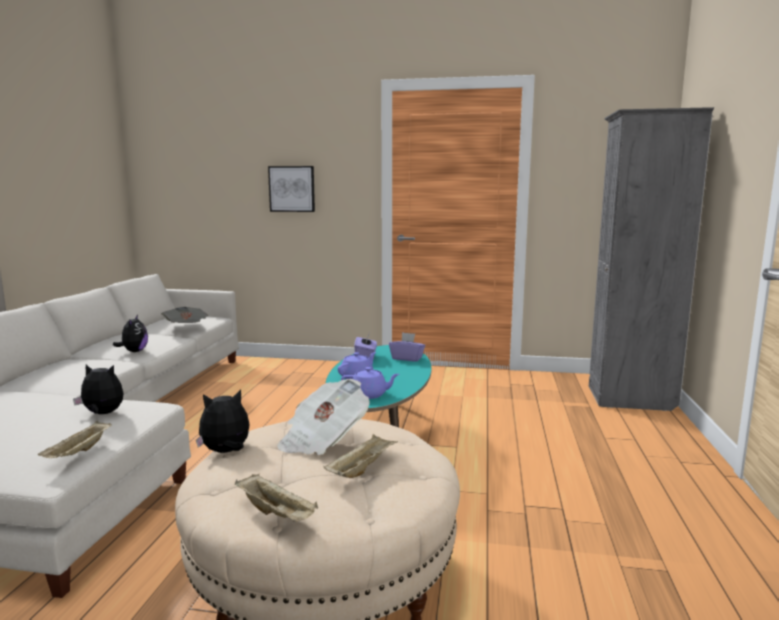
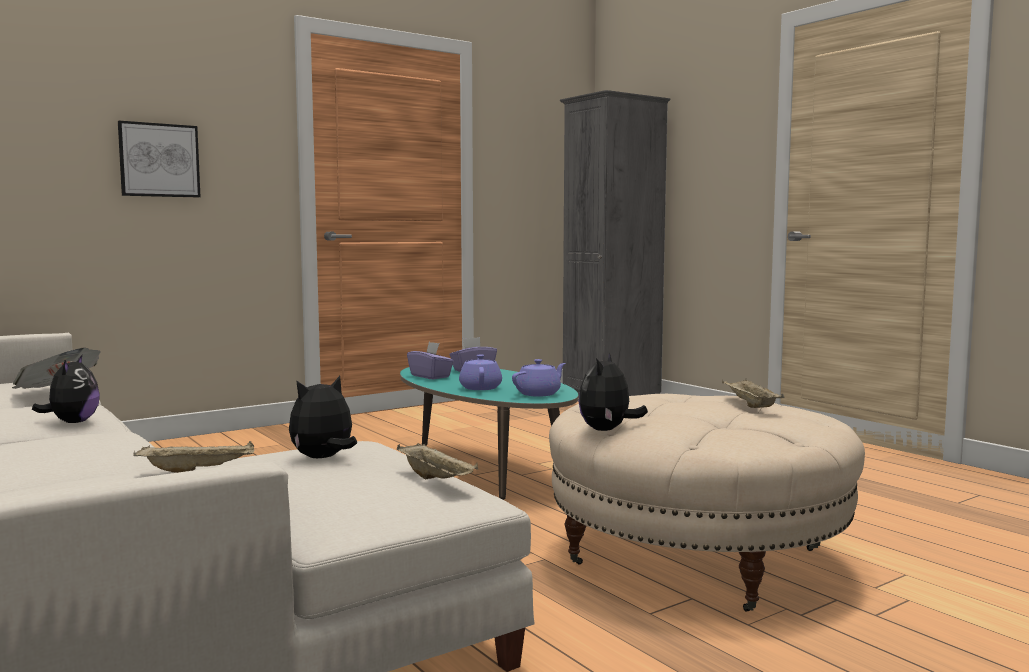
camera: 45 degrees left, 5 degrees down
(134, 351) = (72, 422): plush toy -> plush toy turned 45 degrees clockwise
(277, 513) = (788, 433): beige tray -> beige tray (199, 471)
(322, 440) = (669, 400): newspaper -> none

